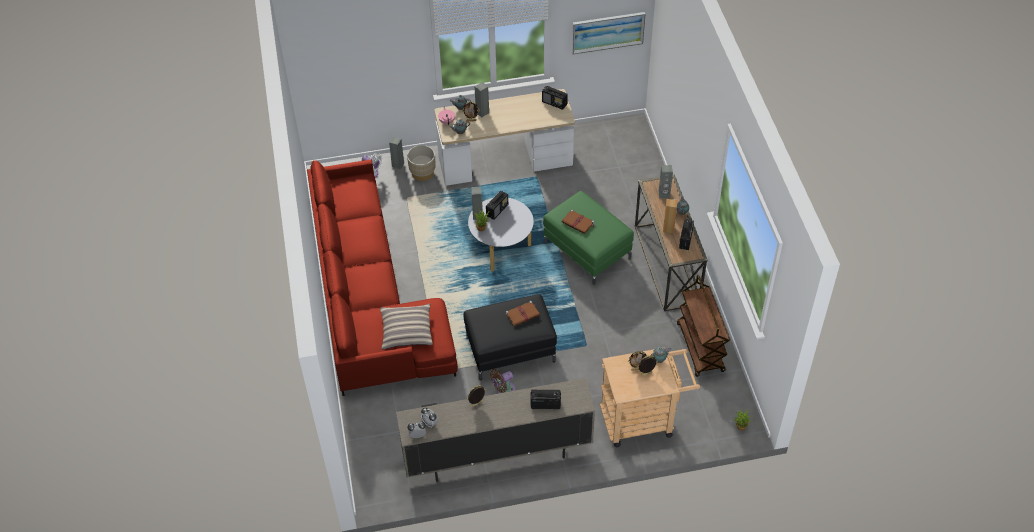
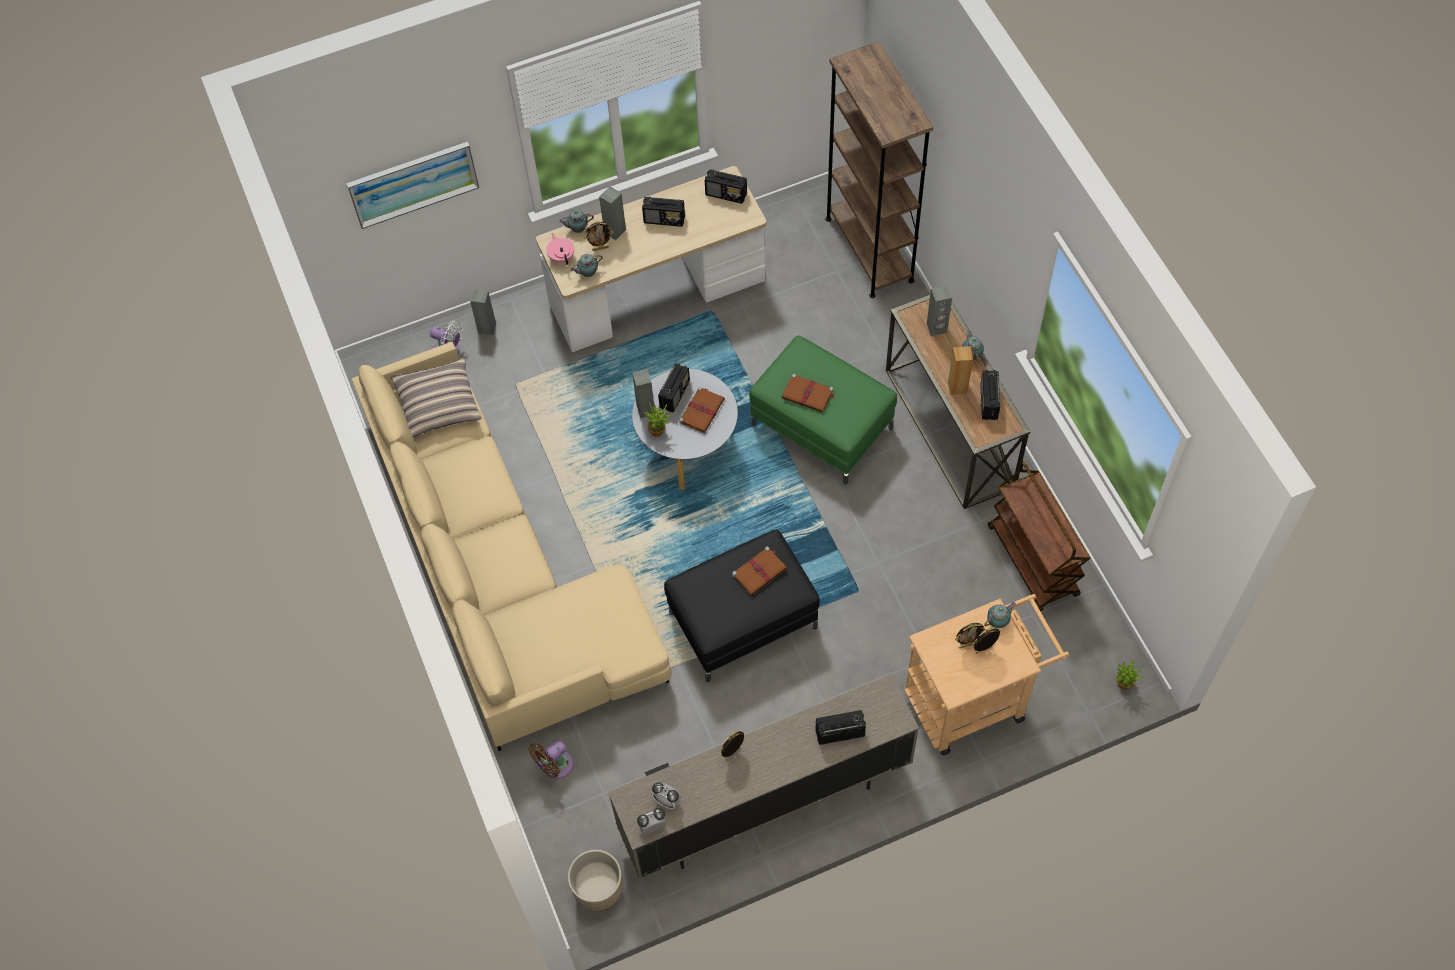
camera: 10 degrees left, 10 degrees up
(371, 298) = (502, 572): red sofa -> beige sofa
(406, 330) = (582, 633): pillow -> pillow (437, 403)
(422, 173) = (530, 336): beige planter -> beige planter (598, 890)
(504, 390) = (749, 692): brown fan -> brown fan (555, 766)
(511, 221) = (702, 410): none -> brown book
(514, 111) = (664, 219): none -> radio
(607, 32) = (795, 66): picture -> picture (413, 183)
(641, 158) = (869, 249): none -> brown bookcase

